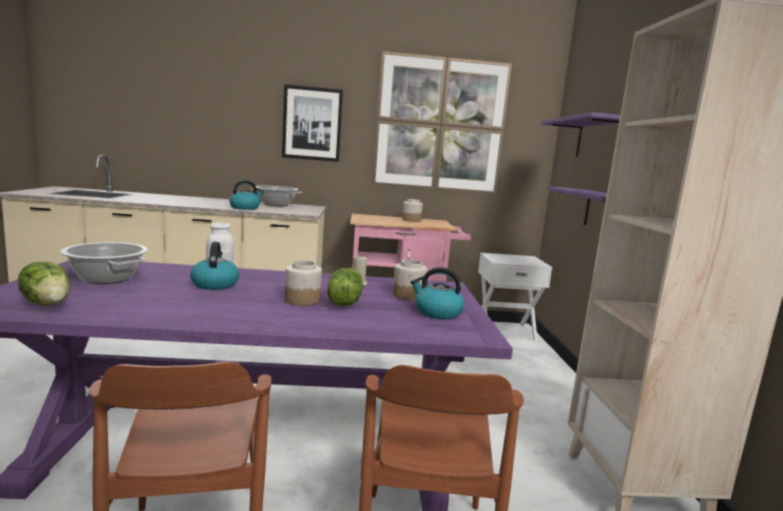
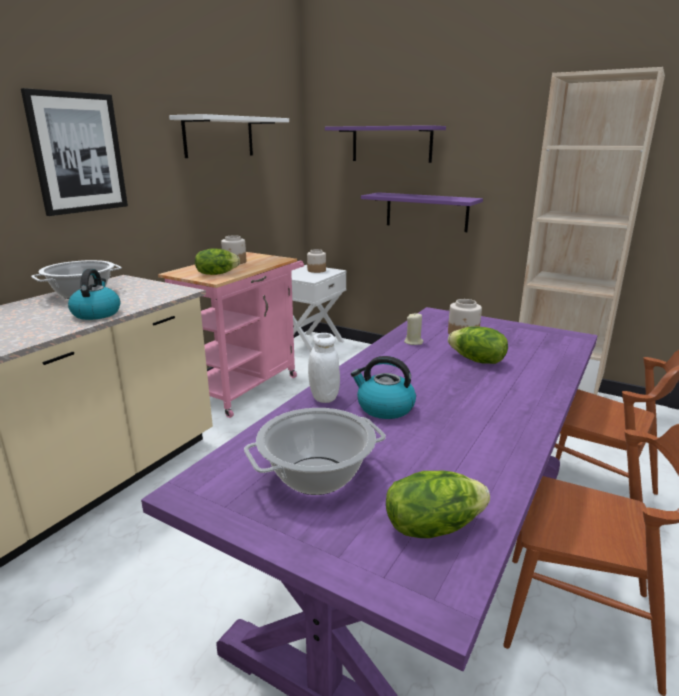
camera: 55 degrees left, 10 degrees up
(302, 300) = (464, 375): jar -> jar (316, 270)
(374, 219) = (216, 274): none -> lettuce
(437, 312) = (515, 335): kettle -> none
(440, 125) = (219, 137): picture -> white shelf

